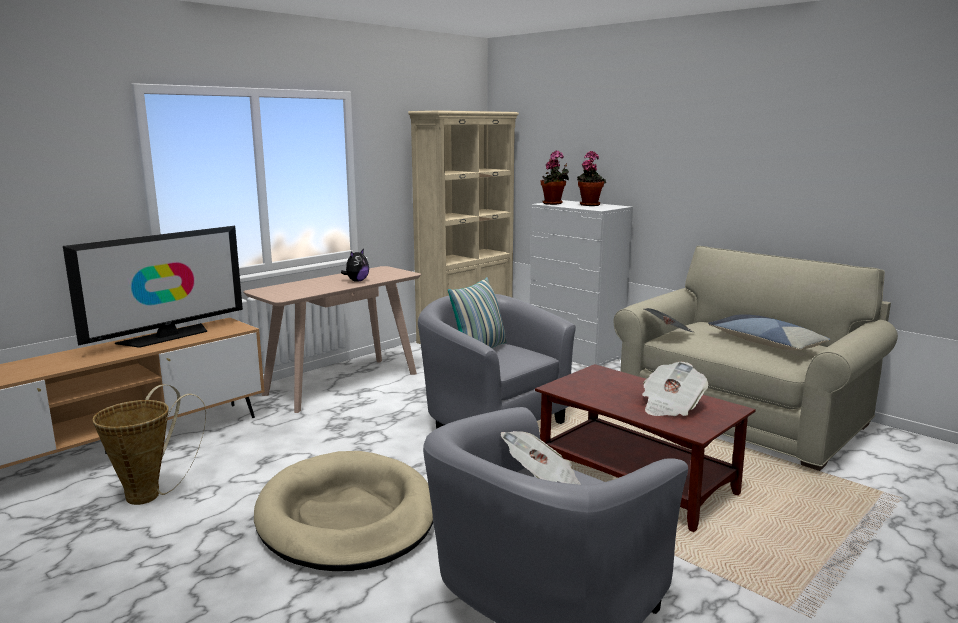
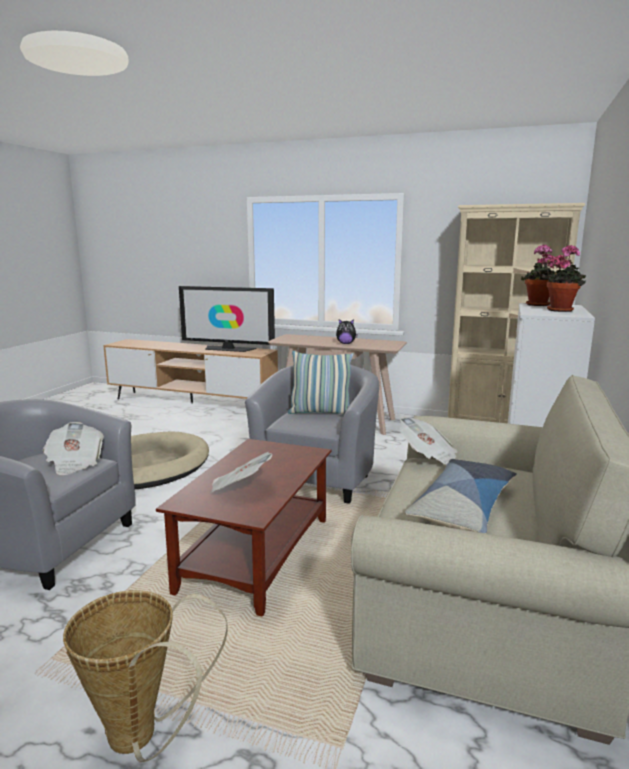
camera: 65 degrees right, 0 degrees up
(151, 494) = (153, 422): basket -> basket (142, 738)

